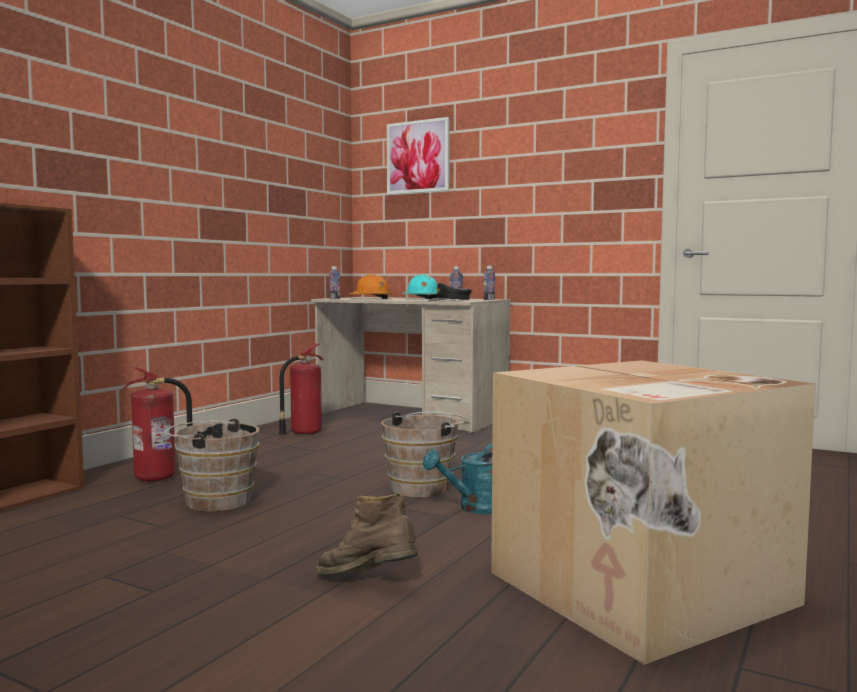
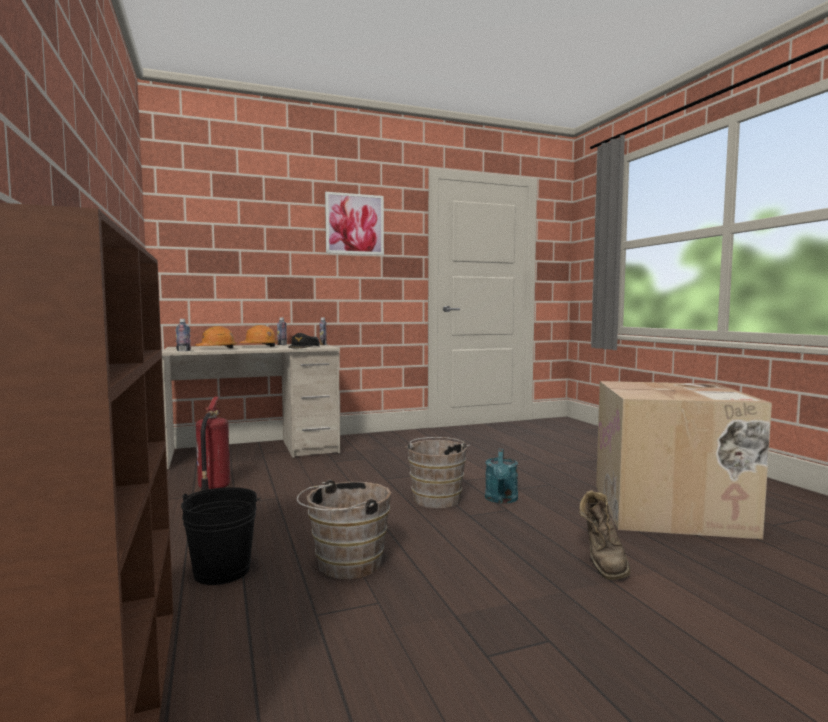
camera: 50 degrees left, 0 degrees up
(159, 478) = (222, 571): fire extinguisher -> black bucket
(368, 582) = (603, 563): brown boot -> brown boot turned 60 degrees counterclockwise
(418, 157) = (227, 218): picture -> picture (354, 224)
(421, 298) = (259, 346): turquoise hard hat -> orange hard hat

